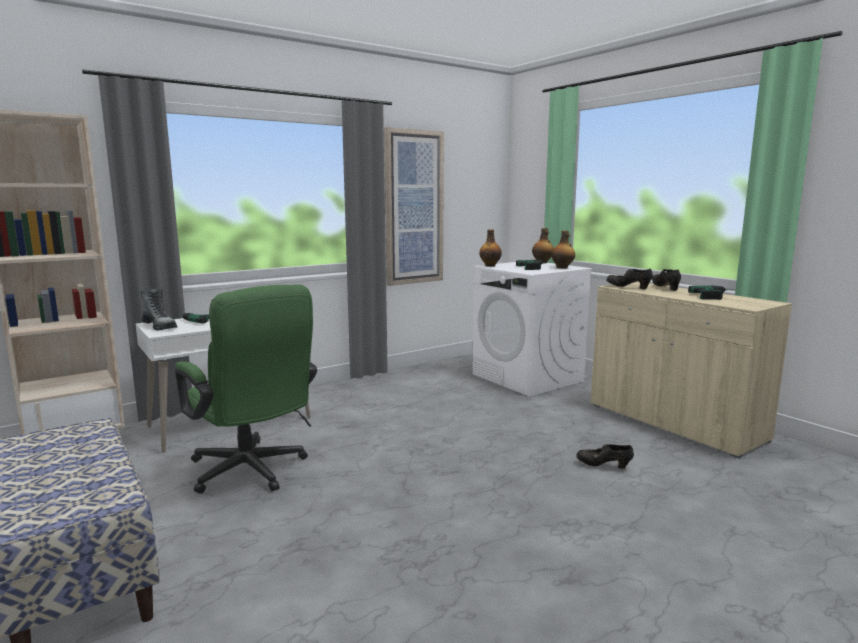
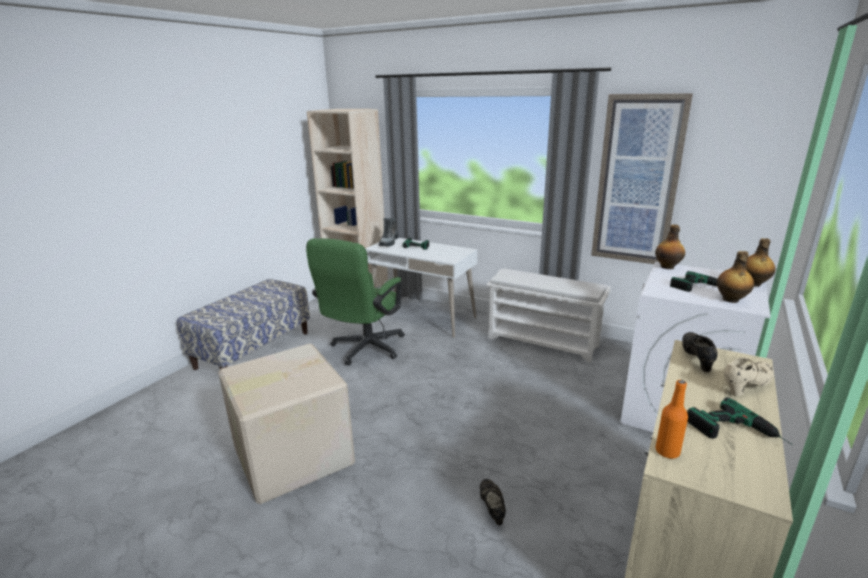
camera: 65 degrees right, 10 degrees up
(380, 386) = (544, 342): none -> white shoe rack
(449, 565) = (291, 455): none -> cardboard box
(665, 288) = (746, 386): black shoe -> beige shoe
(735, 305) = (667, 452): none -> orange bottle

